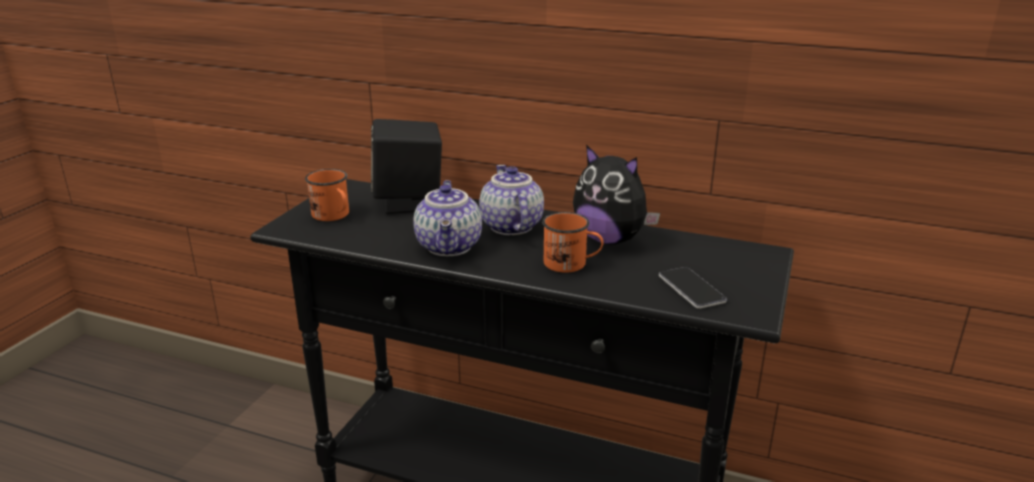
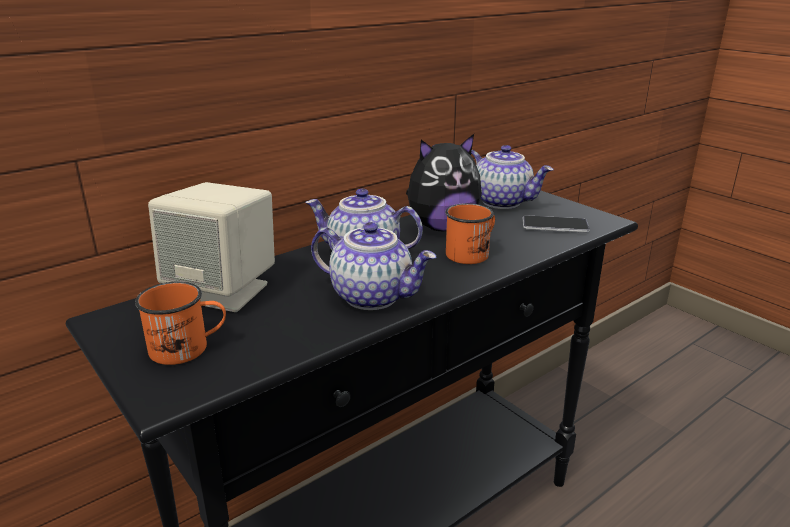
camera: 60 degrees left, 0 degrees up
(409, 202) = (224, 291): black speaker -> beige speaker
(716, 252) = (503, 202): none -> teapot

